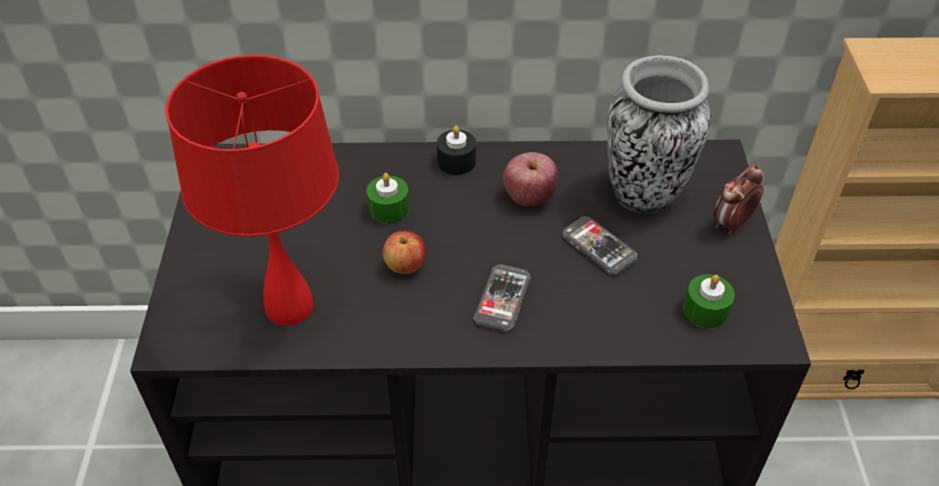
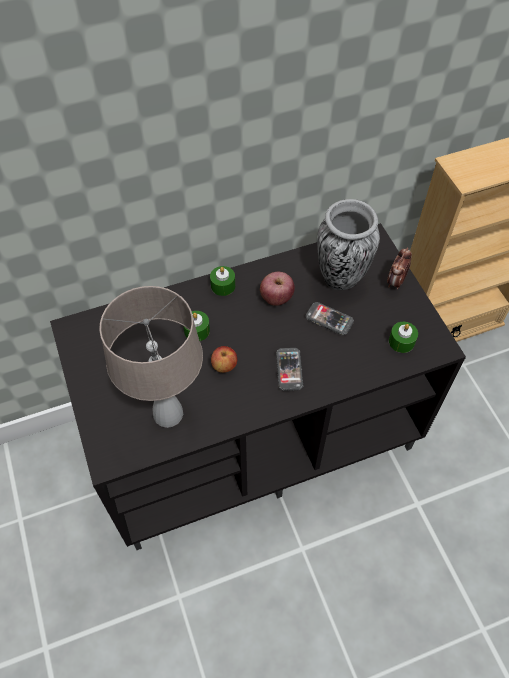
camera: 20 degrees left, 10 degrees up
(288, 307) = (167, 414): red table lamp -> beige table lamp
(456, 161) = (223, 285): black candle -> green candle

